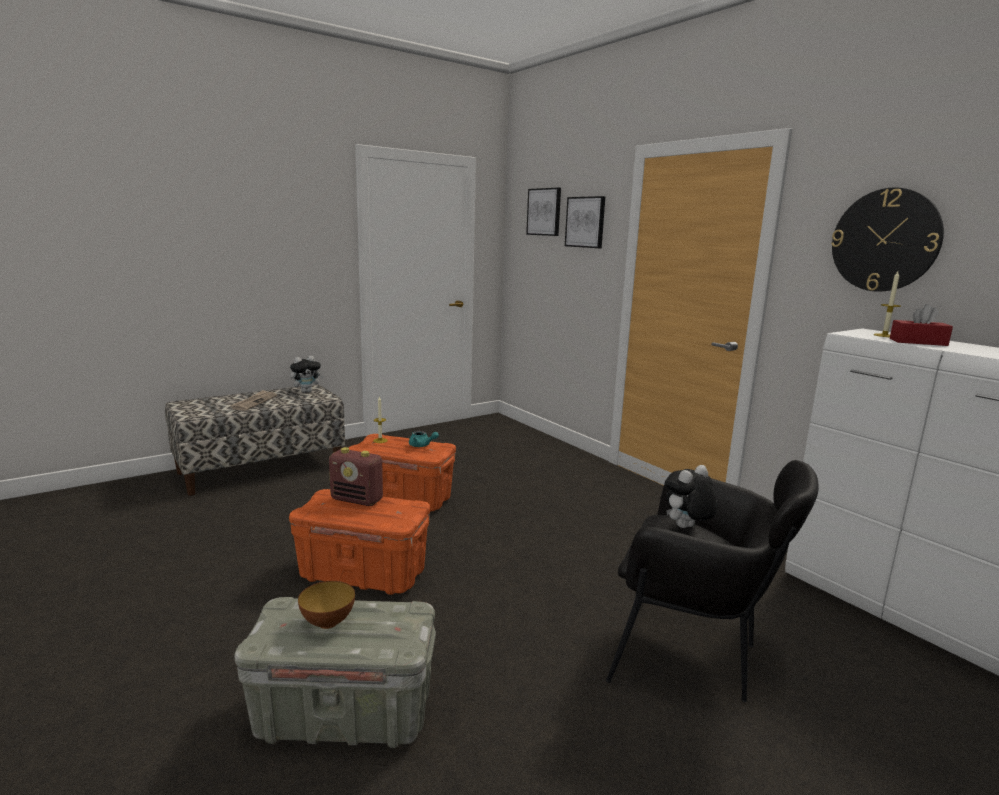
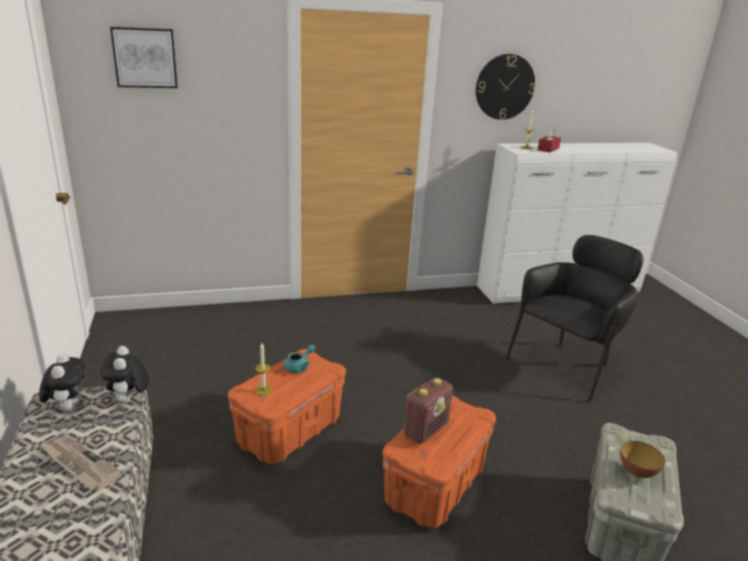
camera: 70 degrees left, 10 degrees up
(585, 222) = (223, 71): picture -> none
(686, 528) = (564, 299): plush toy -> plush toy (128, 401)

